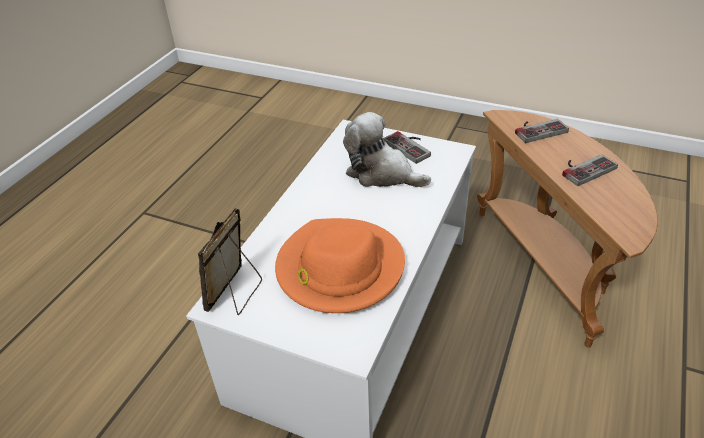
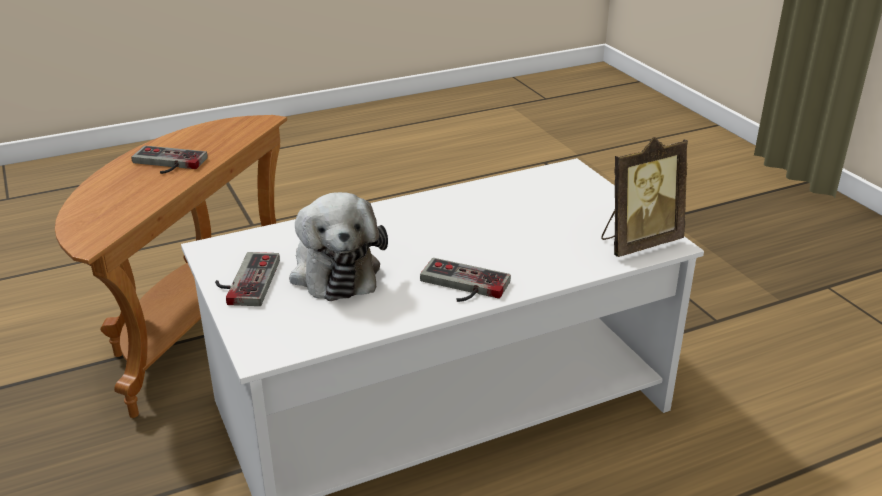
camera: 140 degrees left, 10 degrees down
(339, 269) = (515, 215): orange hat -> none
(537, 129) = (102, 210): game controller -> game controller (461, 286)

